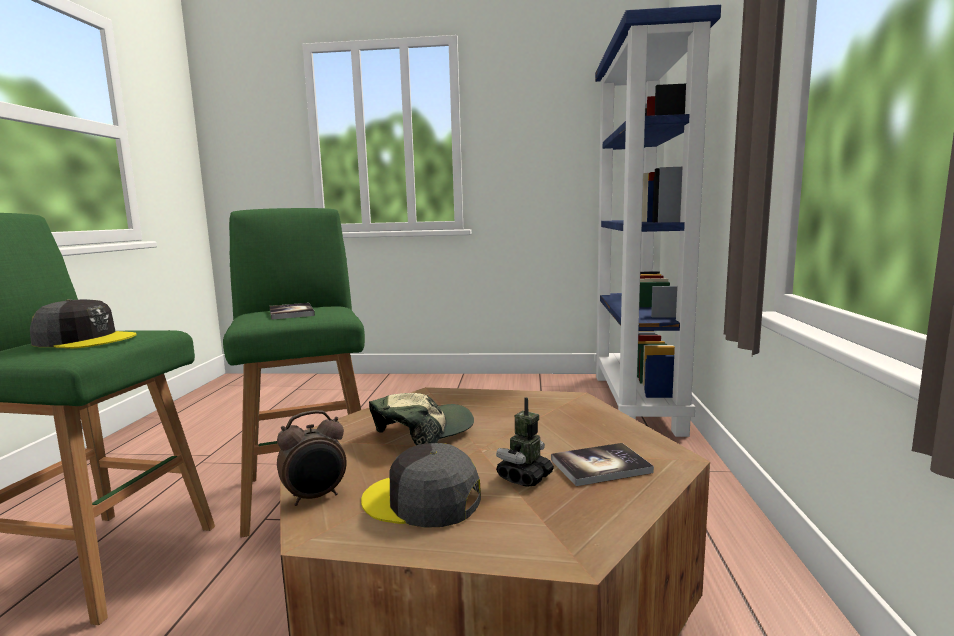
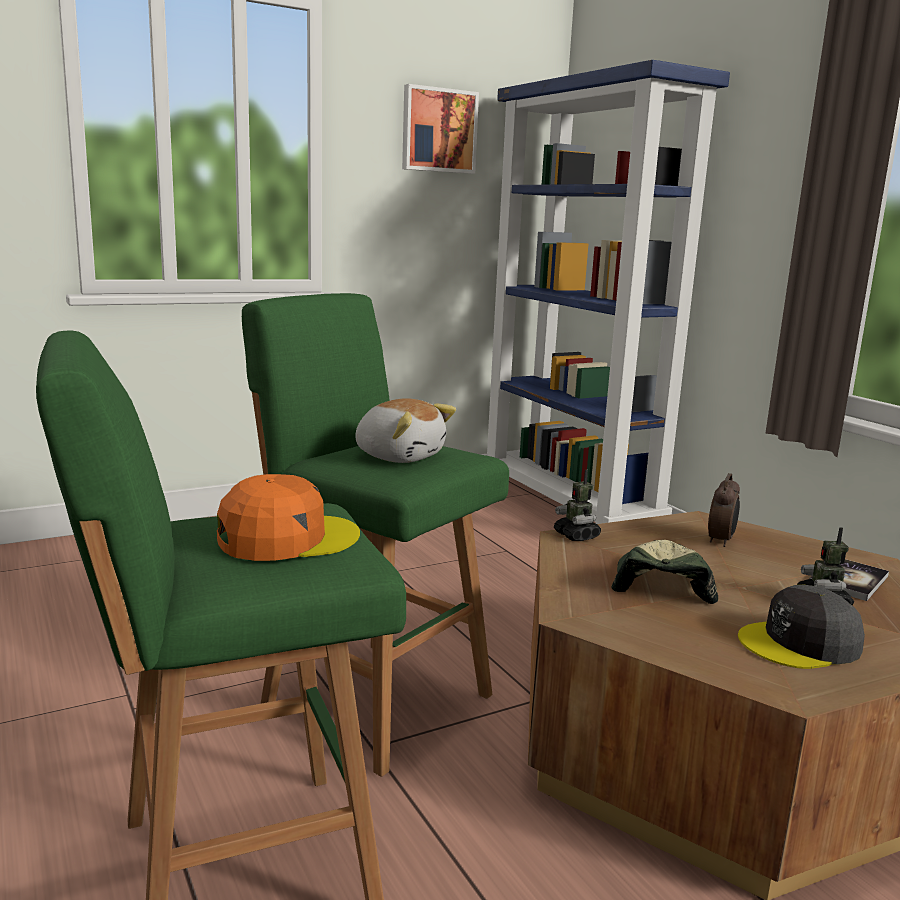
camera: 35 degrees left, 5 degrees up
(85, 339) = (287, 538): grey cap -> orange cap
(291, 313) = (400, 456): book -> plush toy
(316, 497) = (719, 667): alarm clock -> alarm clock (721, 541)
(442, 393) = (576, 536): none -> toy robot
(549, 110) = (438, 130): none -> picture

